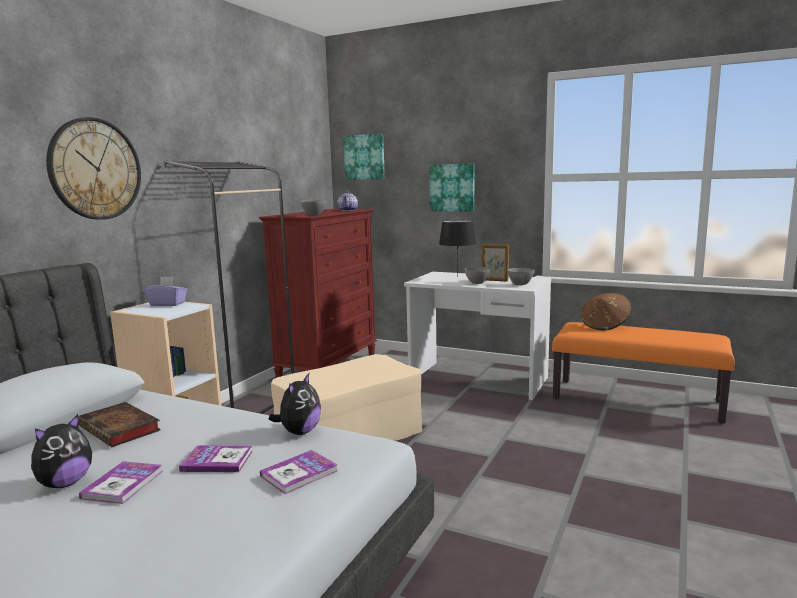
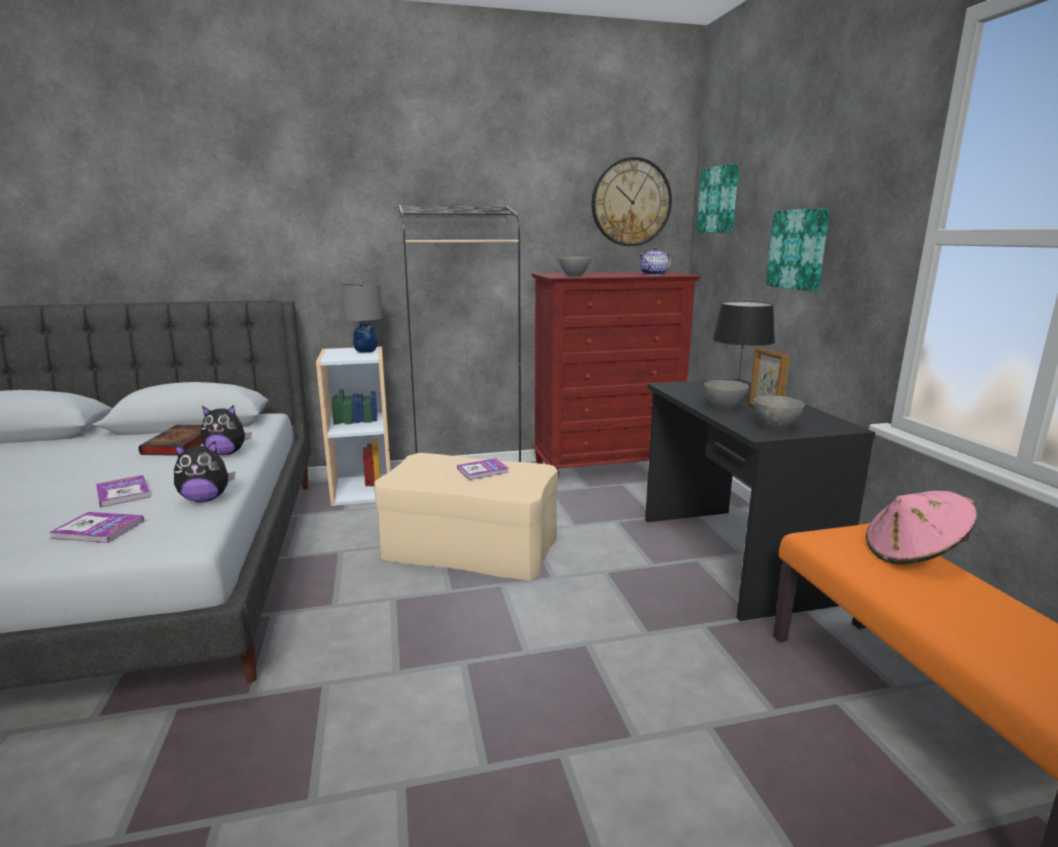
camera: 50 degrees right, 5 degrees up
(64, 483) = (69, 466): plush toy -> plush toy (227, 453)
(95, 169) = (318, 213): wall clock -> wall clock (631, 202)
(123, 484) = (66, 481): book -> book (483, 470)
(168, 304) = (365, 351): purple tissue box -> grey table lamp
(477, 380) = (729, 557): white desk -> black desk
(605, 326) = (913, 554): brown hat -> pink hat

